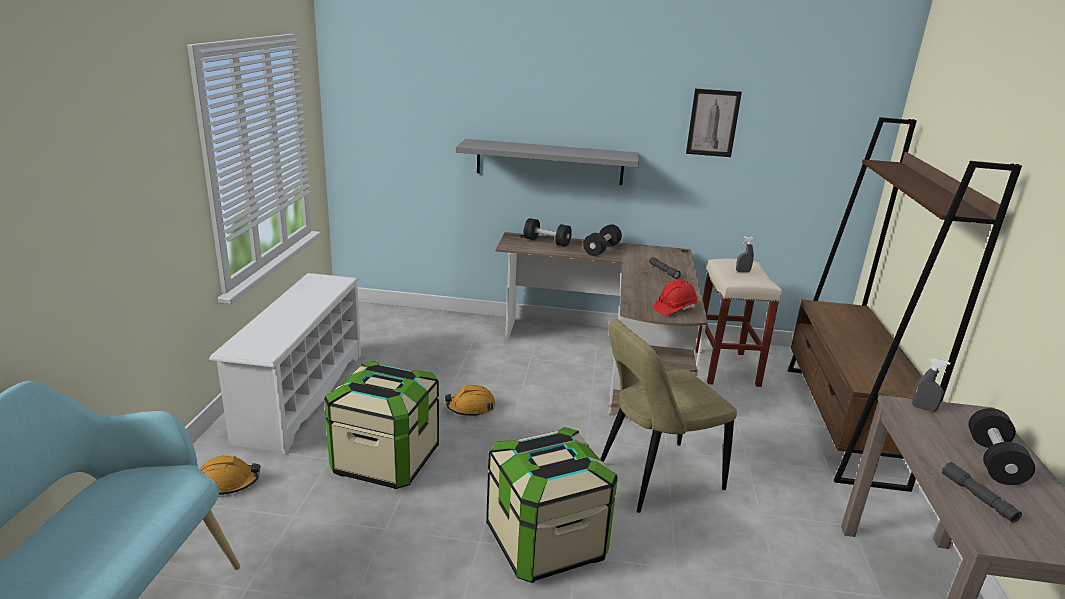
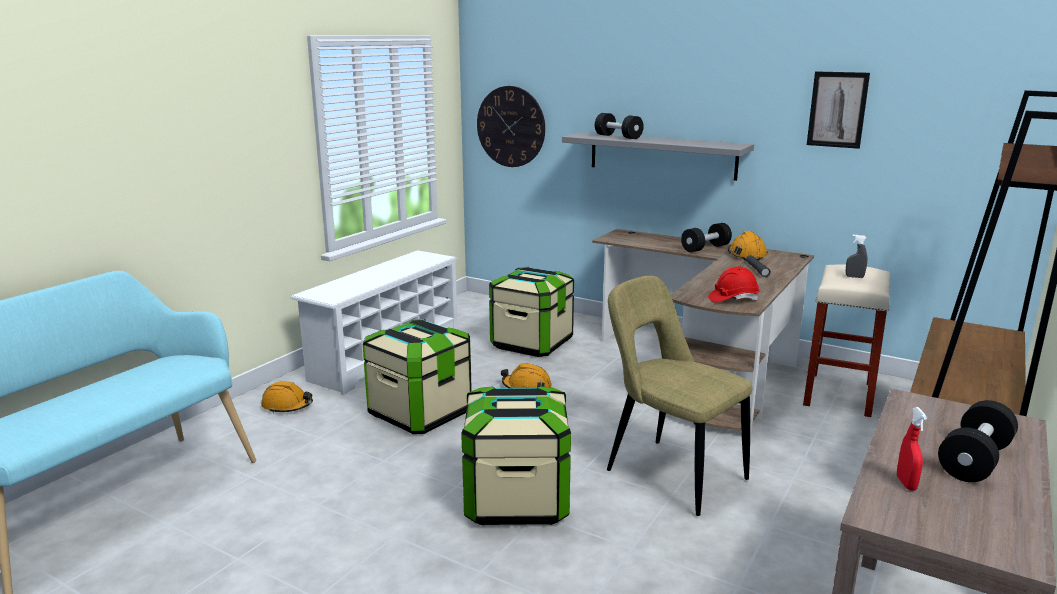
camera: 25 degrees right, 5 degrees down
(384, 131) = (511, 126): none -> wall clock
(442, 355) = (532, 343): none -> storage box
(546, 242) = (651, 238): black dumbbell -> black dumbbell (618, 137)
(640, 254) = (746, 255): none -> orange hard hat
(654, 478) = (670, 473): beige chair -> beige chair turned 45 degrees clockwise
(923, 408) = (937, 406): grey spray bottle -> none
(978, 497) = (906, 483): grey flashlight -> red spray bottle

